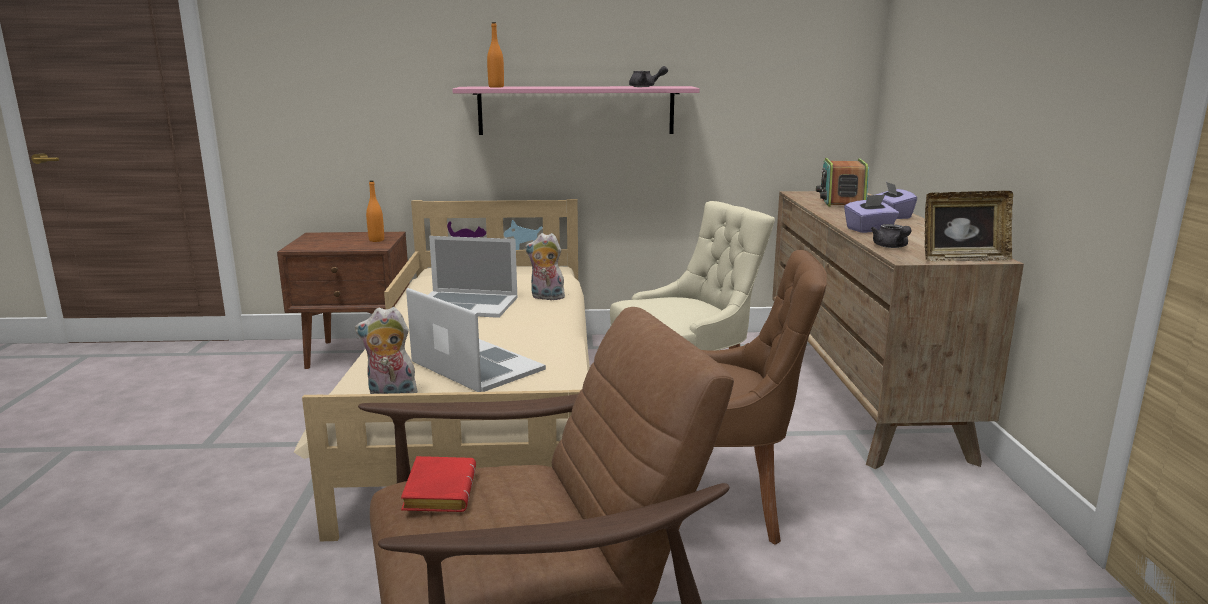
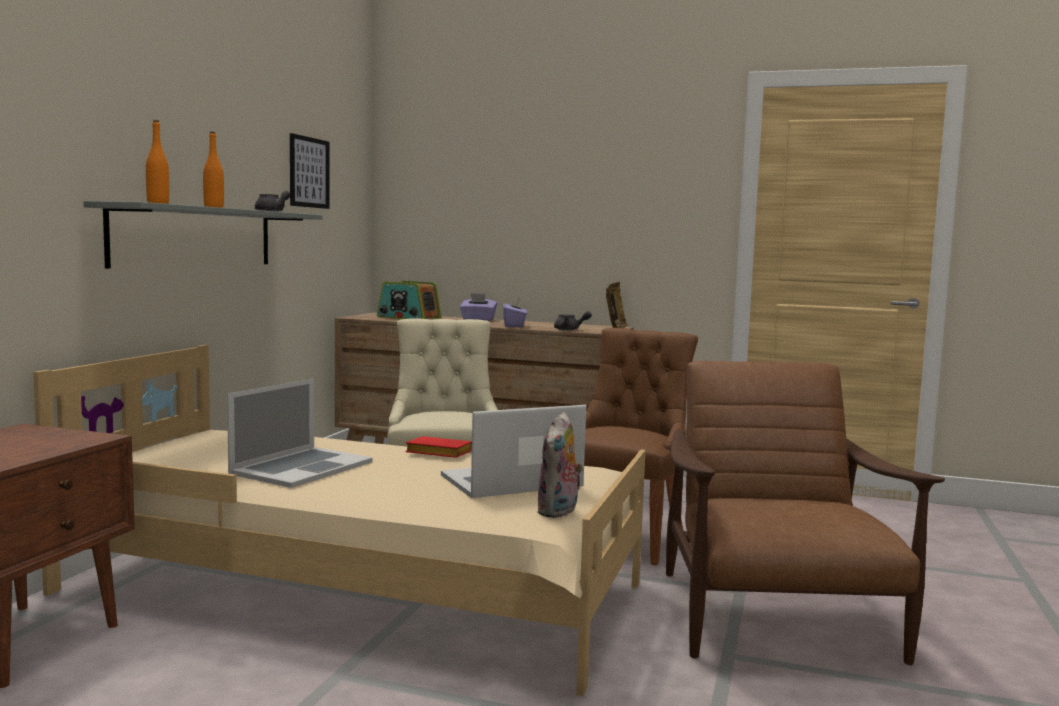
camera: 70 degrees left, 10 degrees down
(376, 240) = (50, 435): orange bottle -> orange bottle (214, 207)
(437, 490) = (758, 517): red book -> red book (436, 453)
(546, 297) = (329, 444): plush toy -> none
(576, 110) = (195, 237): pink shelf -> grey shelf
(750, 41) = (309, 172): none -> picture

